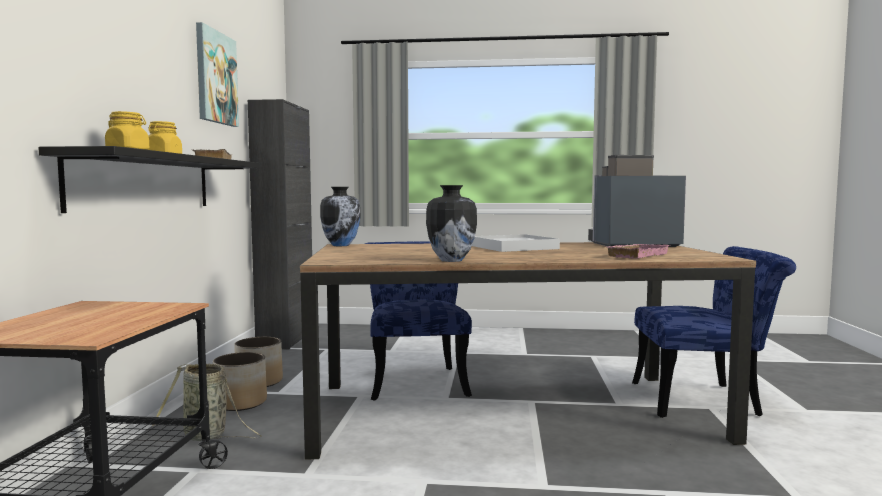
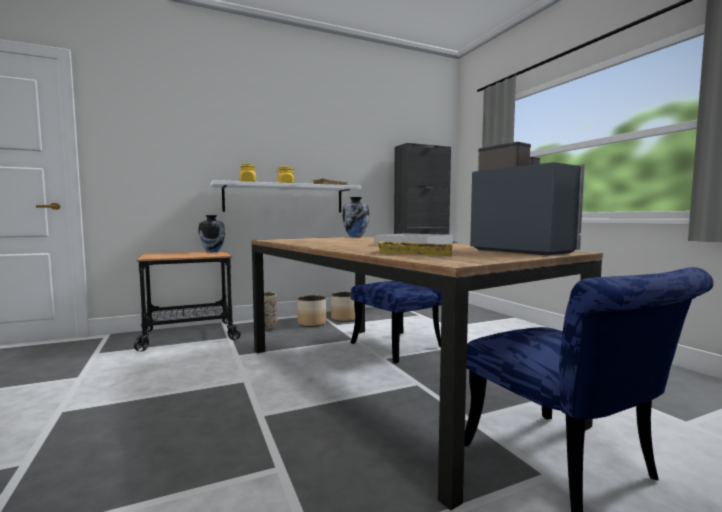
camera: 60 degrees right, 0 degrees up
(145, 182) = (285, 198): black shelf -> white shelf
(215, 78) = (358, 137): picture -> none
(450, 260) = (301, 243): vase -> vase (212, 251)
(635, 255) = (416, 253): pink tray -> yellow tray

